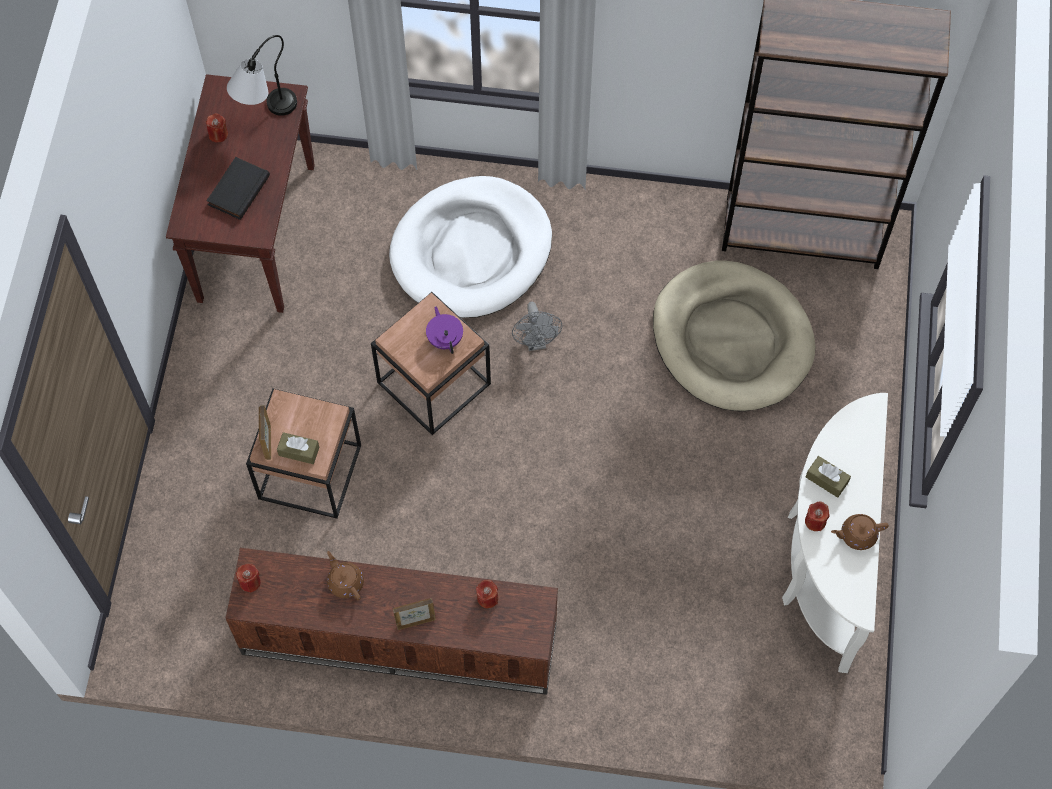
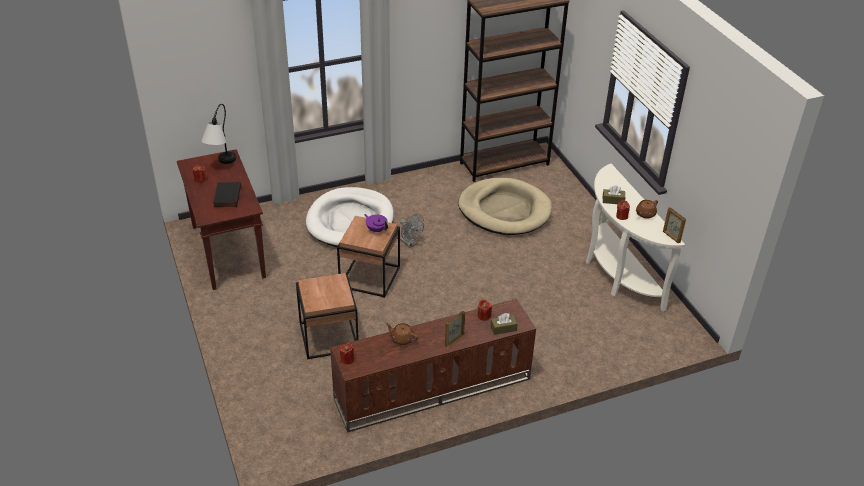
camera: 30 degrees left, 25 degrees down
(268, 442) = (311, 302): picture frame -> picture frame (671, 237)
(299, 451) = (331, 299): brown tissue box -> brown tissue box (503, 328)

